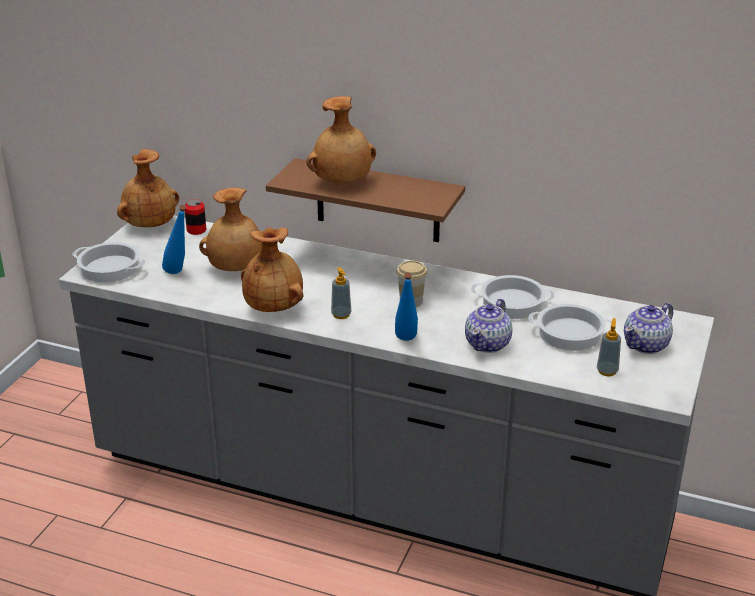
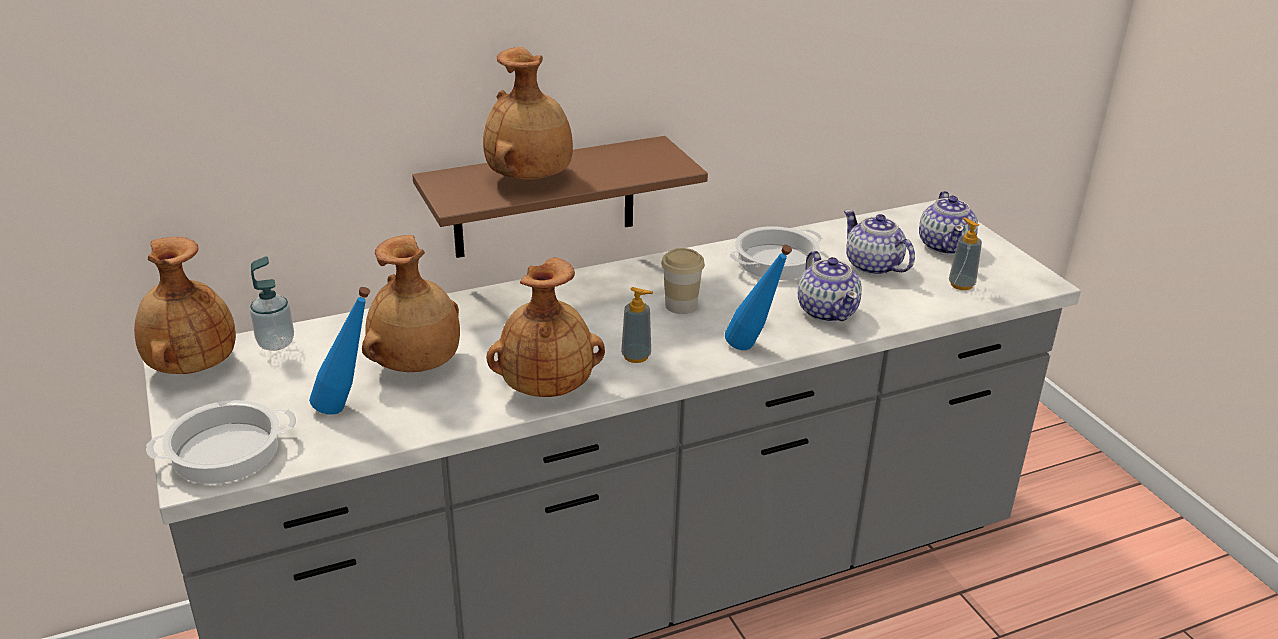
camera: 45 degrees left, 0 degrees up
(196, 230) = (276, 343): can -> soap dispenser
(569, 334) = (873, 266): cooking pot -> teapot

